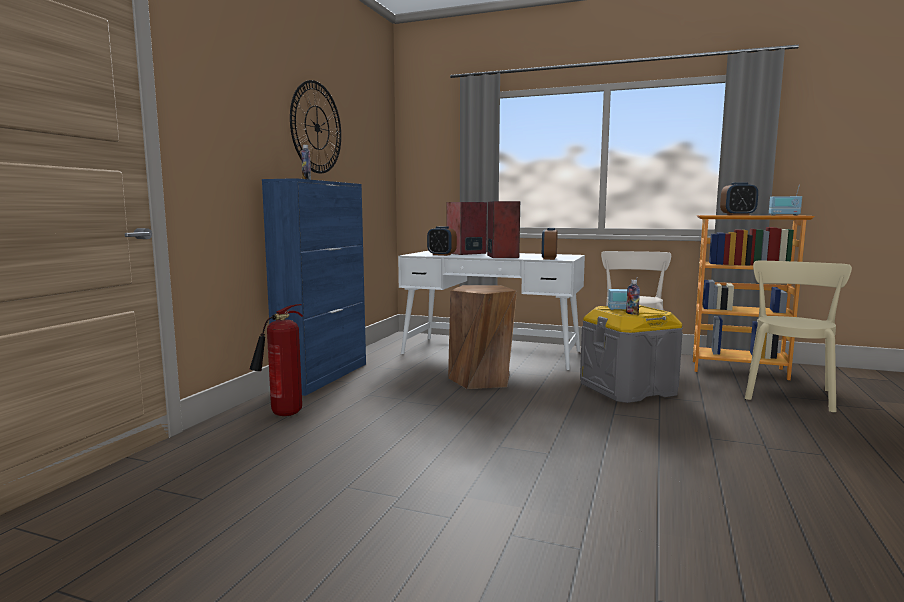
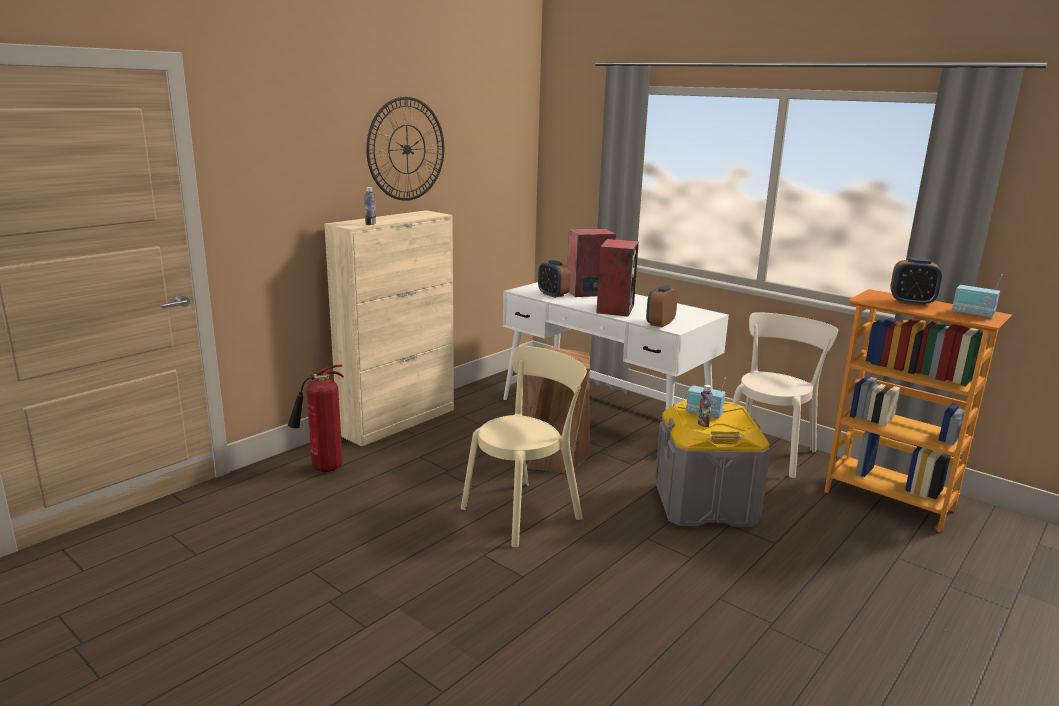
camera: 20 degrees right, 10 degrees up
(323, 376) = (398, 421): blue cabinet -> beige cabinet
(788, 393) = (907, 554): beige chair -> beige chair (525, 511)

